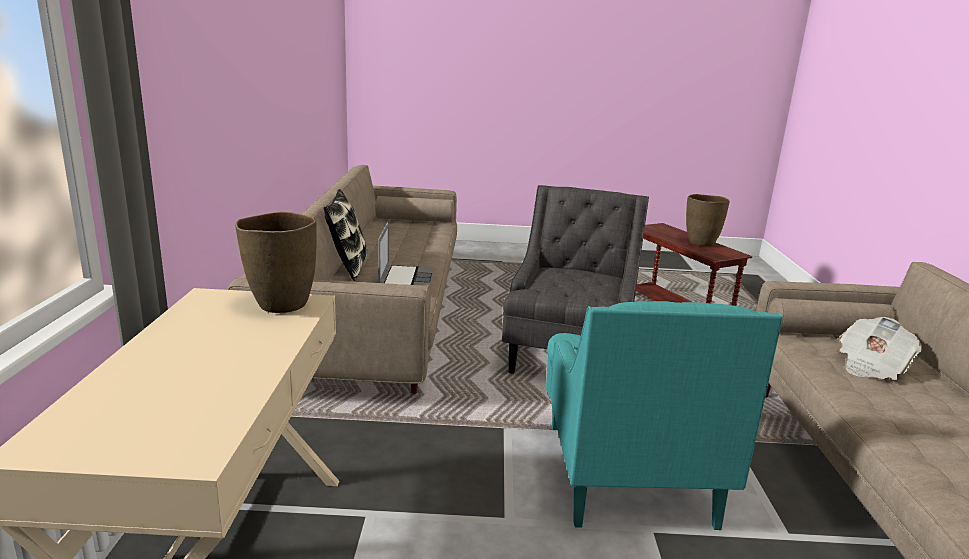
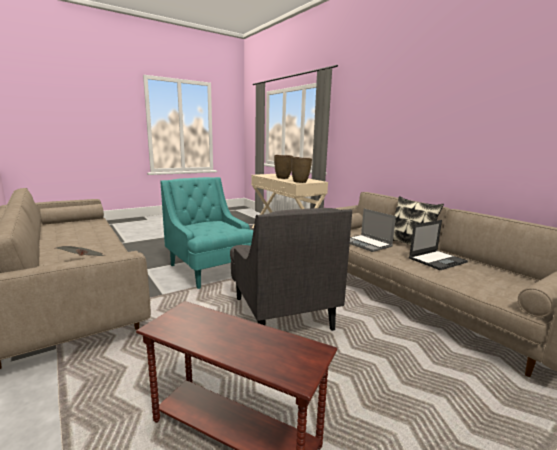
camera: 145 degrees right, 5 degrees down
(389, 248) = (437, 260): none -> laptop
(700, 243) = (211, 336): brown vase -> brown vase (283, 178)

